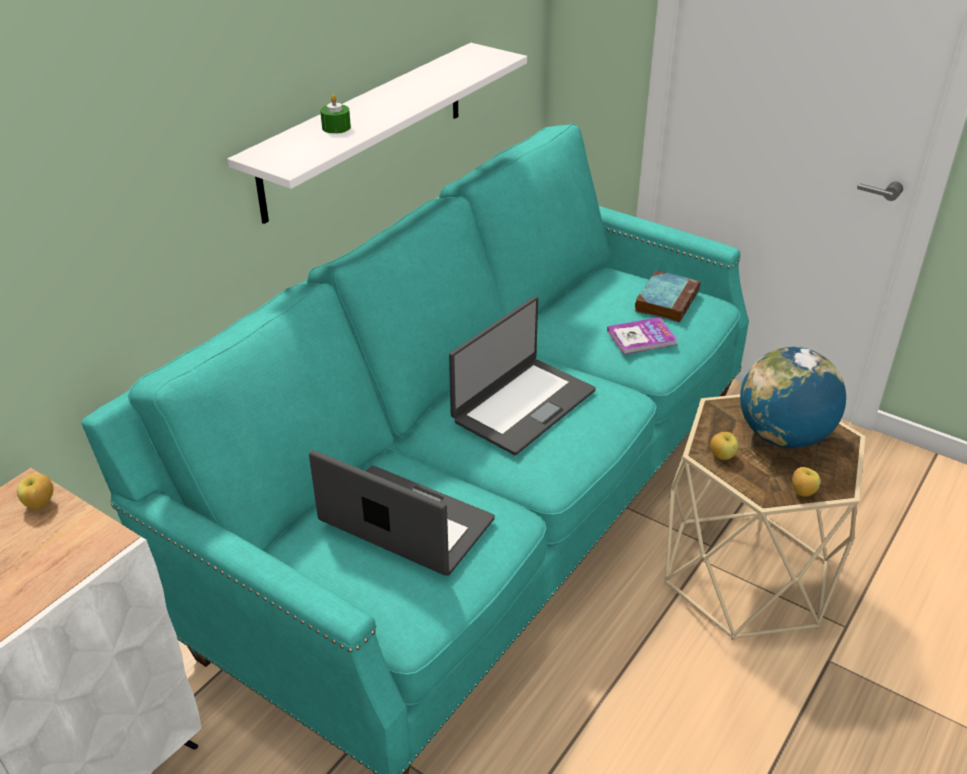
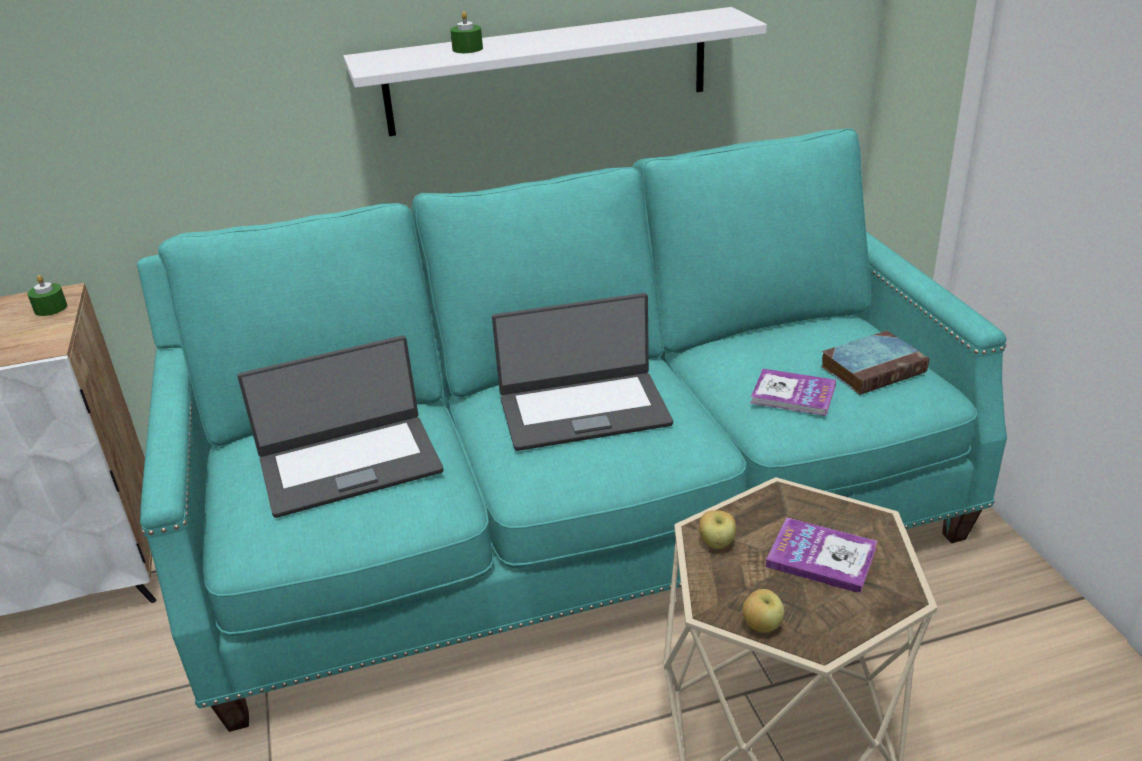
camera: 40 degrees right, 5 degrees down
(40, 504) = (50, 308): apple -> green candle
(405, 523) = (349, 464): laptop -> laptop turned 90 degrees clockwise
(783, 436) = (821, 557): globe -> book

